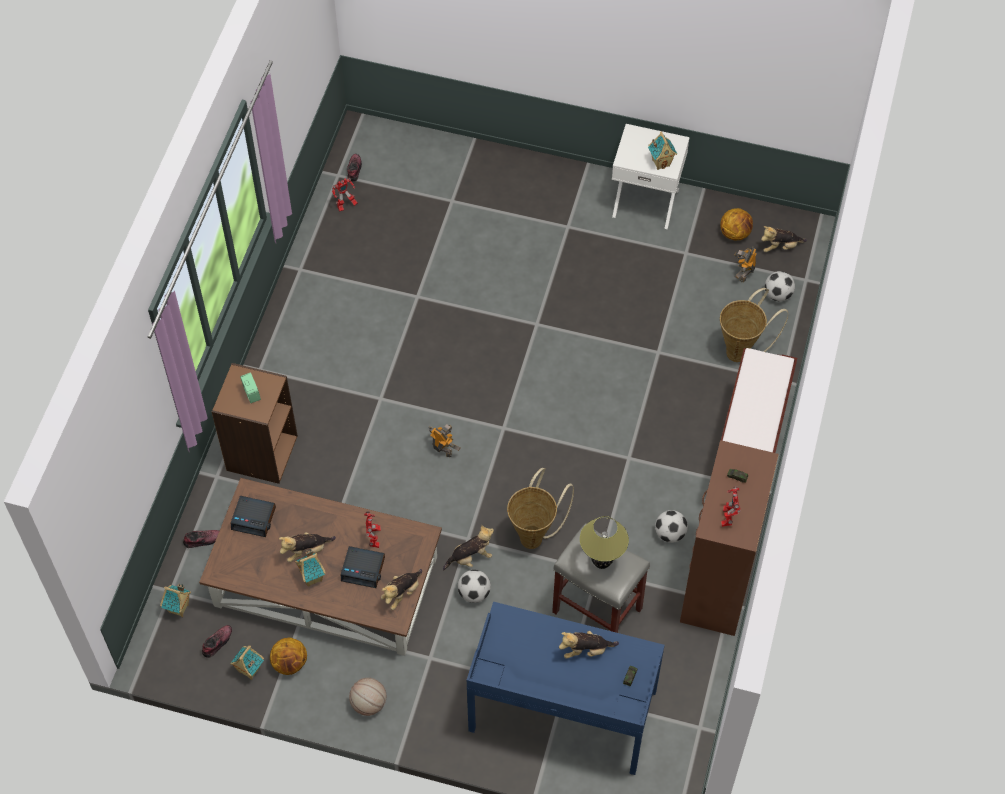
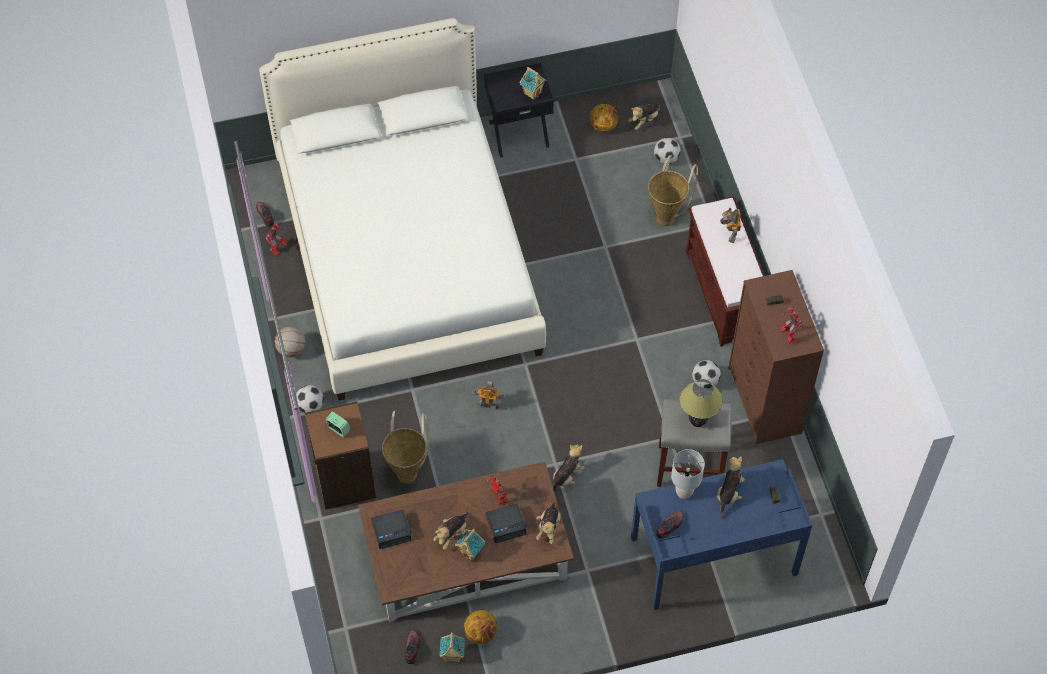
camera: 30 degrees left, 0 degrees up
(179, 609) = (362, 638): toy house -> none
(203, 540) = (344, 574): shoe -> shoe (670, 526)
(368, 704) = (563, 630): basketball -> basketball (291, 349)
(460, 271) = (408, 257): none -> white bed
(474, 593) = (588, 503): football -> football (310, 406)
(535, 535) = (604, 434): basket -> basket (408, 470)
(542, 625) = (684, 492): none -> grey table lamp
(586, 650) = (729, 493): plush toy -> plush toy turned 150 degrees clockwise
(646, 201) = (518, 133): white nightstand -> black nightstand
(743, 273) = (630, 154): toy robot -> toy robot (729, 234)

